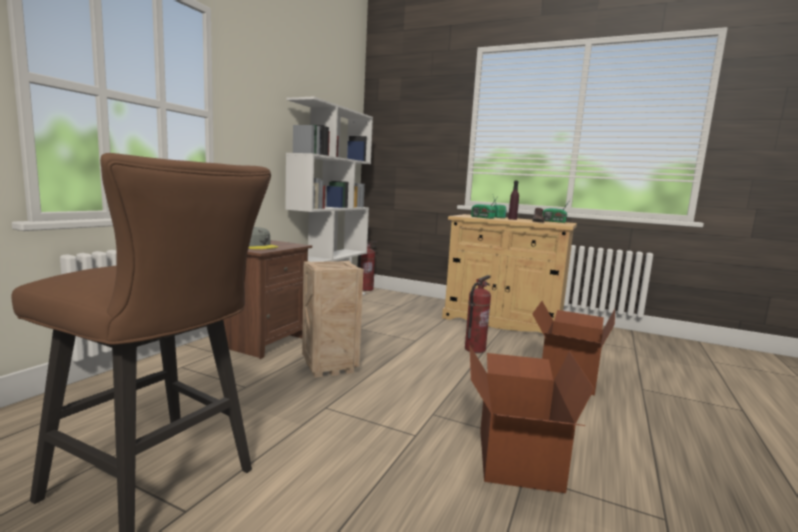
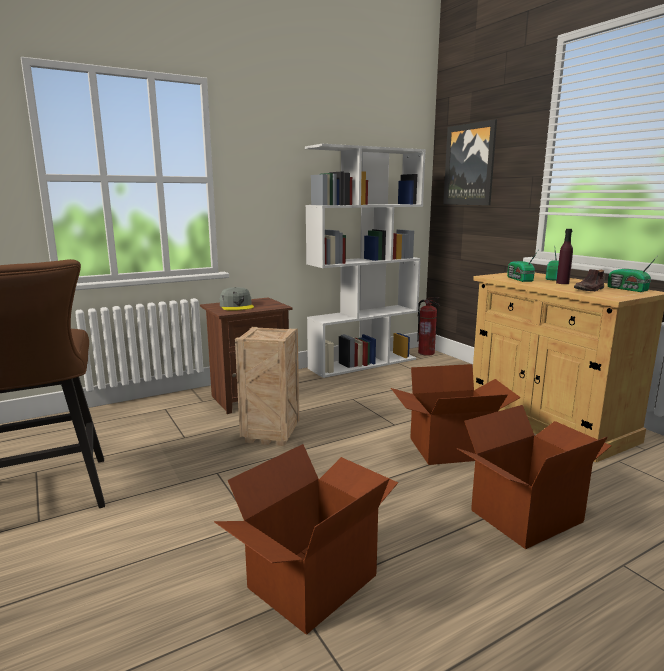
camera: 35 degrees right, 5 degrees up
(402, 134) = (470, 165): none -> picture
(474, 349) = (450, 449): fire extinguisher -> cardboard box

